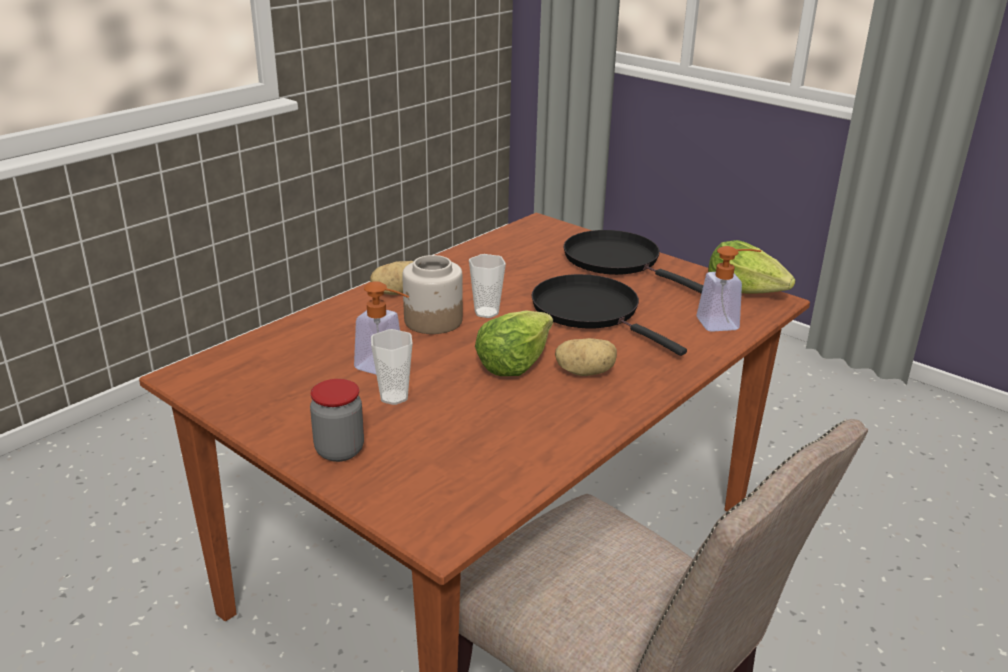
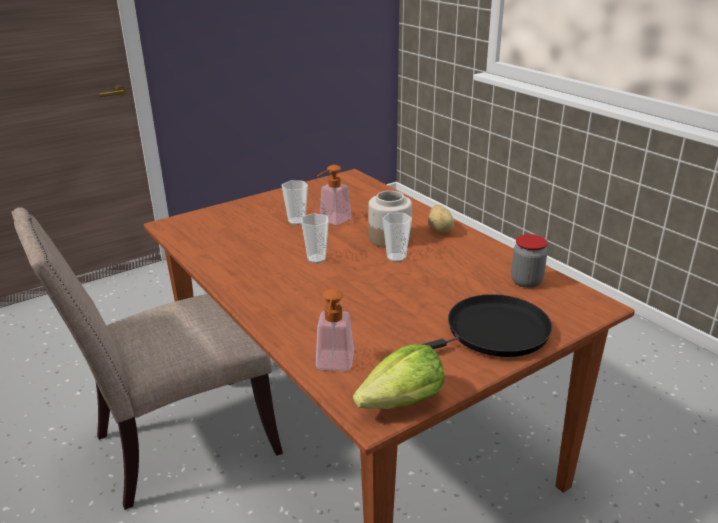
camera: 105 degrees right, 0 degrees up
(339, 450) = (254, 207): jar -> jar (526, 281)
(513, 363) = (316, 259): lettuce -> cup
(585, 372) = (289, 282): potato -> none
(591, 311) = (383, 300): black frying pan -> none

